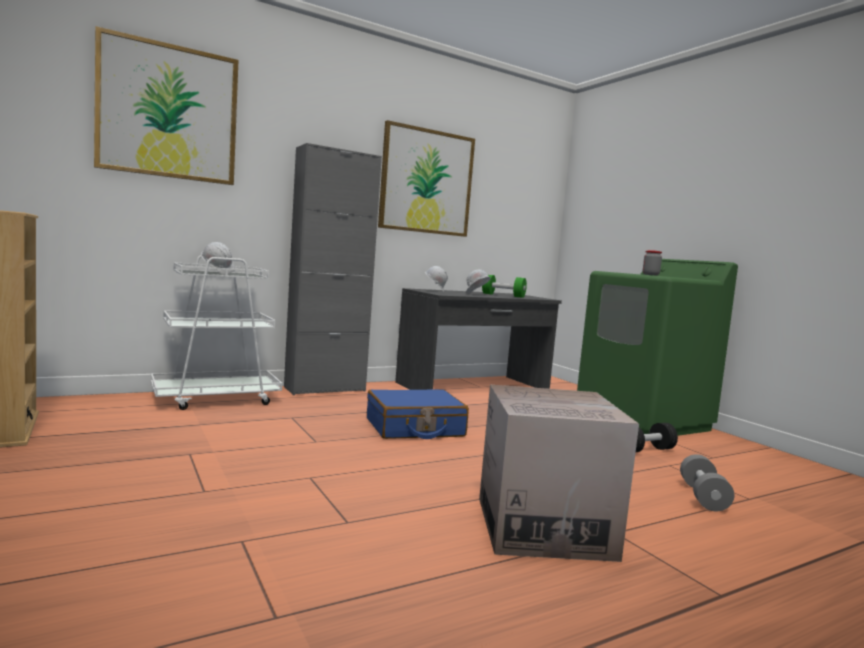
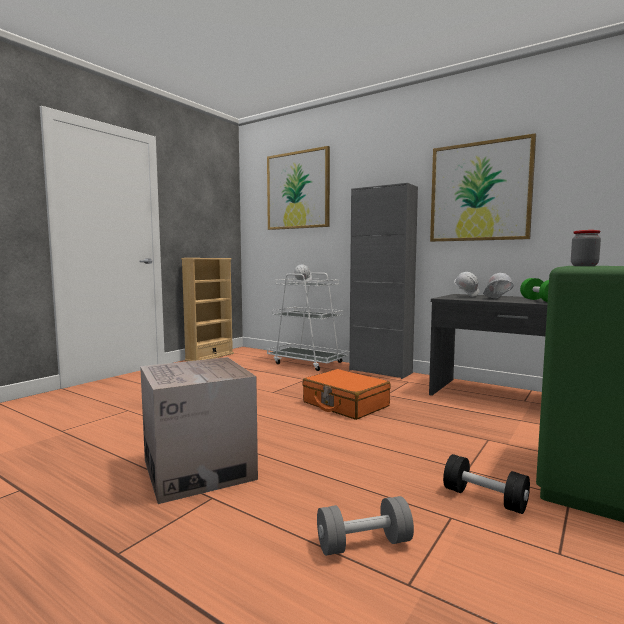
camera: 65 degrees right, 0 degrees up
(414, 428) = (345, 404): blue suitcase -> orange suitcase

